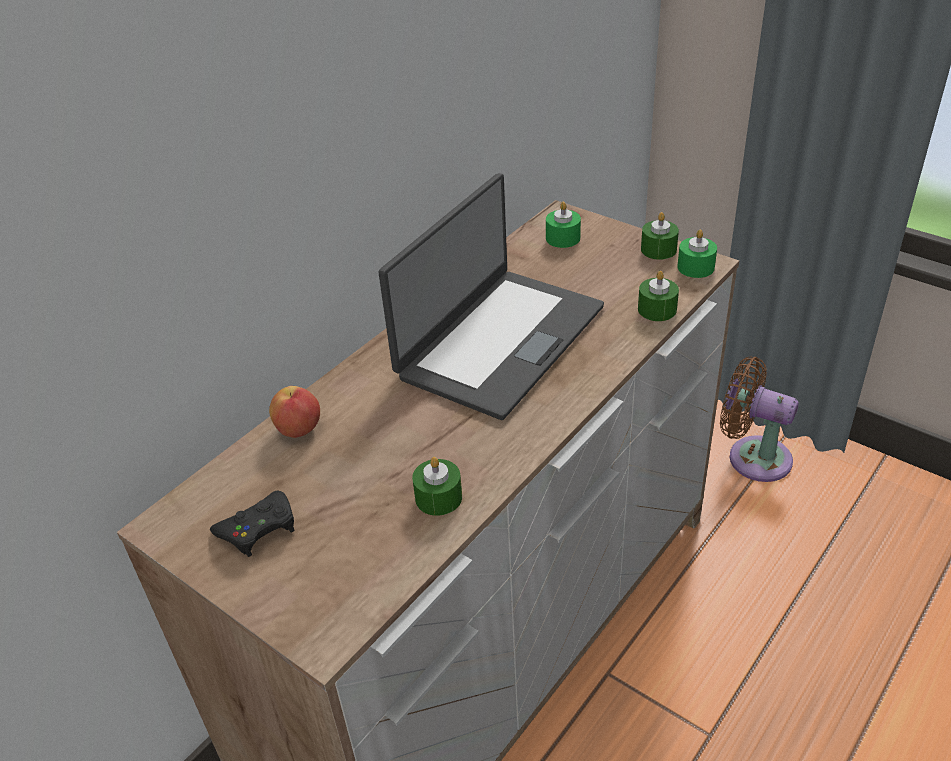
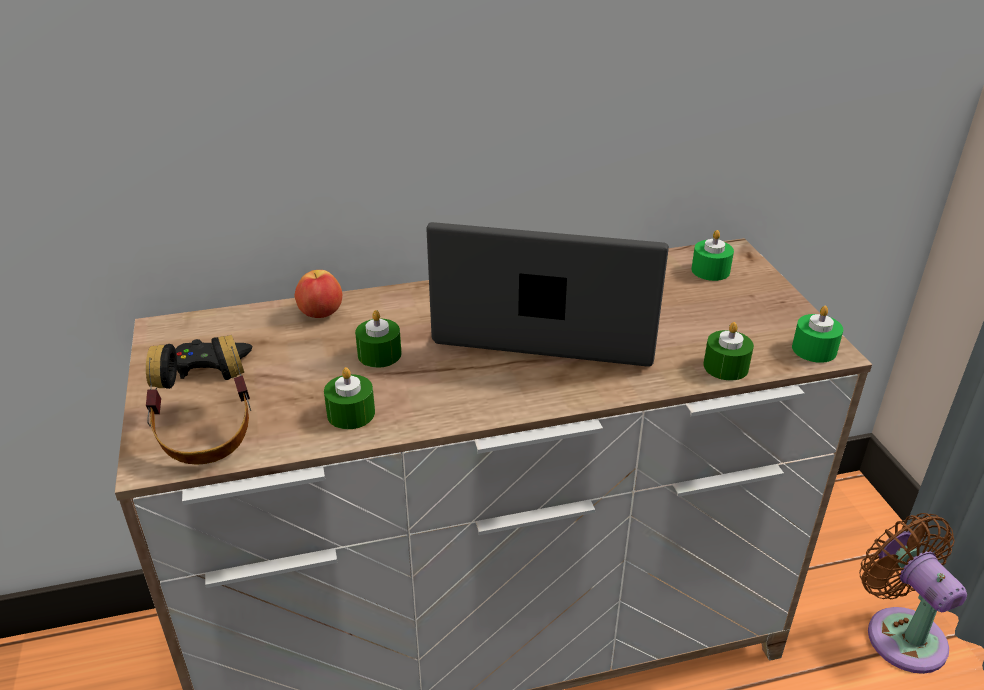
camera: 35 degrees right, 5 degrees down
(339, 587) = (206, 434): none -> headphones
(499, 341) = (548, 324): laptop -> laptop turned 150 degrees counterclockwise
(658, 249) = (794, 318): green candle -> green candle (379, 354)

